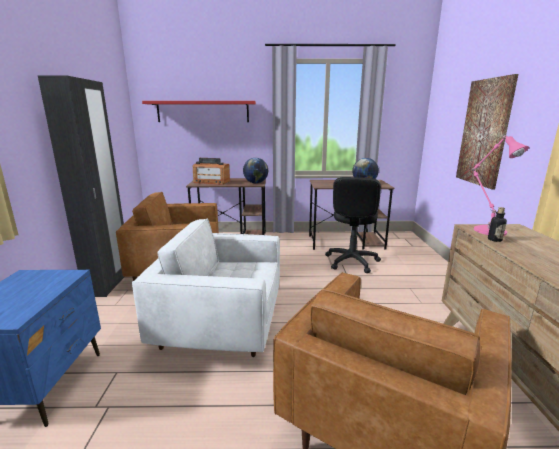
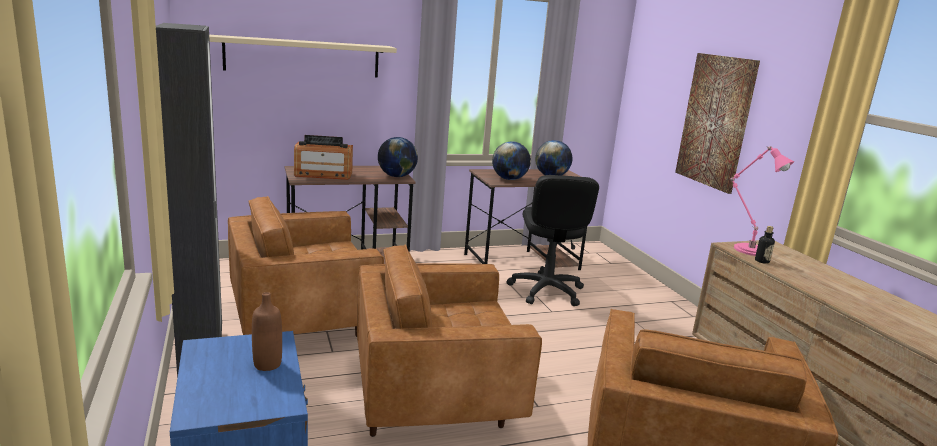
camera: 20 degrees left, 0 degrees up
(43, 290) = (267, 364): none -> brown bottle
(203, 111) = (303, 57): red shelf -> beige shelf
(222, 327) = (434, 398): white armchair -> brown armchair
(331, 184) = (509, 179): none -> globe

